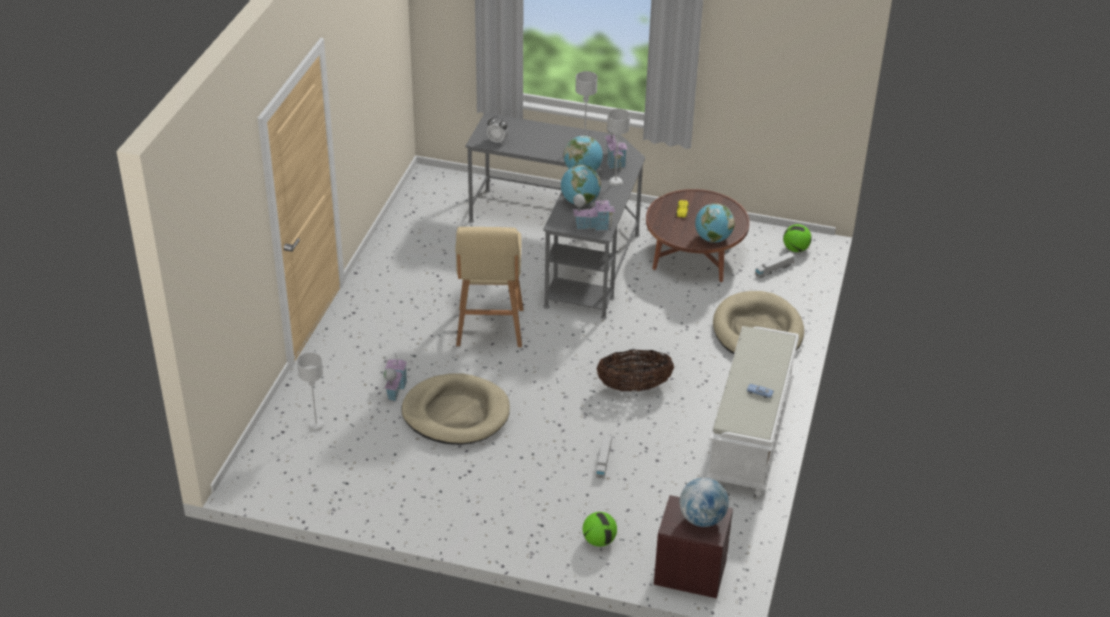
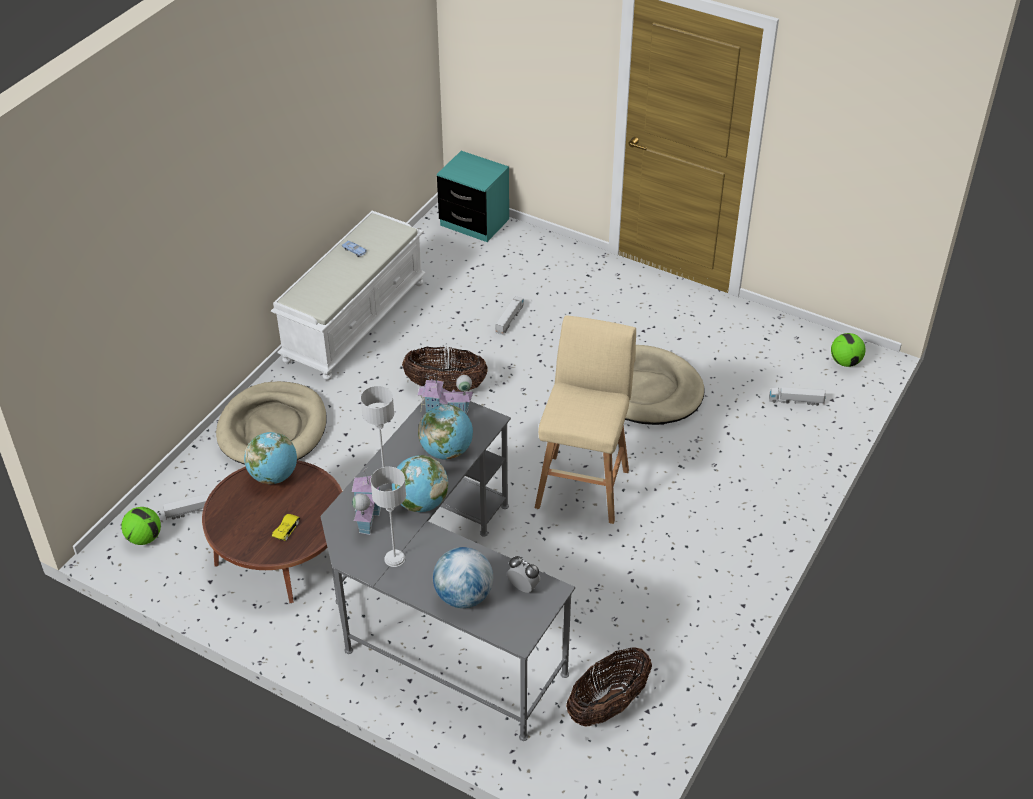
camera: 165 degrees left, 5 degrees up
(316, 425) = (796, 401): grey table lamp -> toy truck
(395, 389) = (707, 428): toy house -> none
(439, 211) = (607, 705): none -> basket
(599, 541) = (541, 256): football -> football (845, 362)
(690, 572) = (474, 222): brown nightstand -> turquoise nightstand
(702, 519) = (467, 169): globe -> globe (463, 596)

